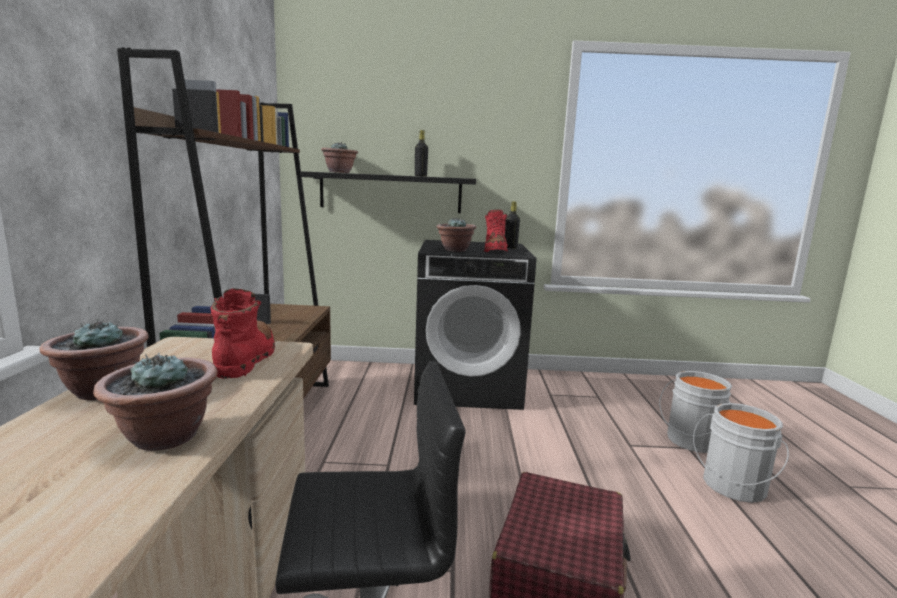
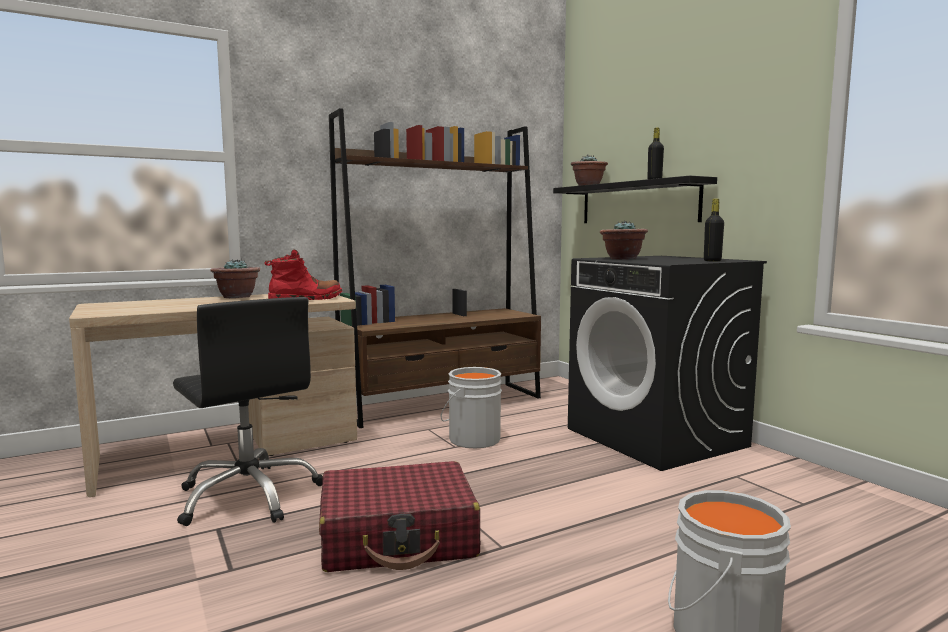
camera: 60 degrees right, 5 degrees down
(163, 437) = (194, 306): potted plant -> none
(495, 250) = (667, 260): red boot -> none
(690, 441) = (810, 589): grey bucket -> grey bucket (472, 439)

